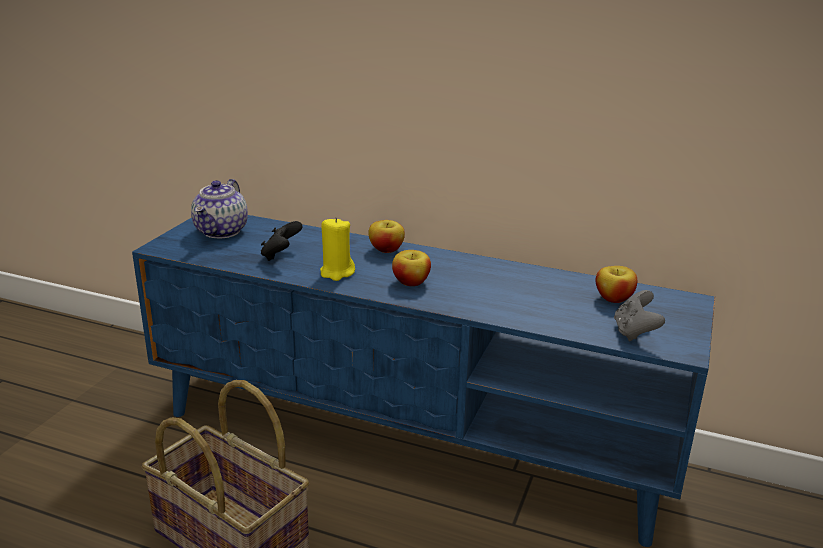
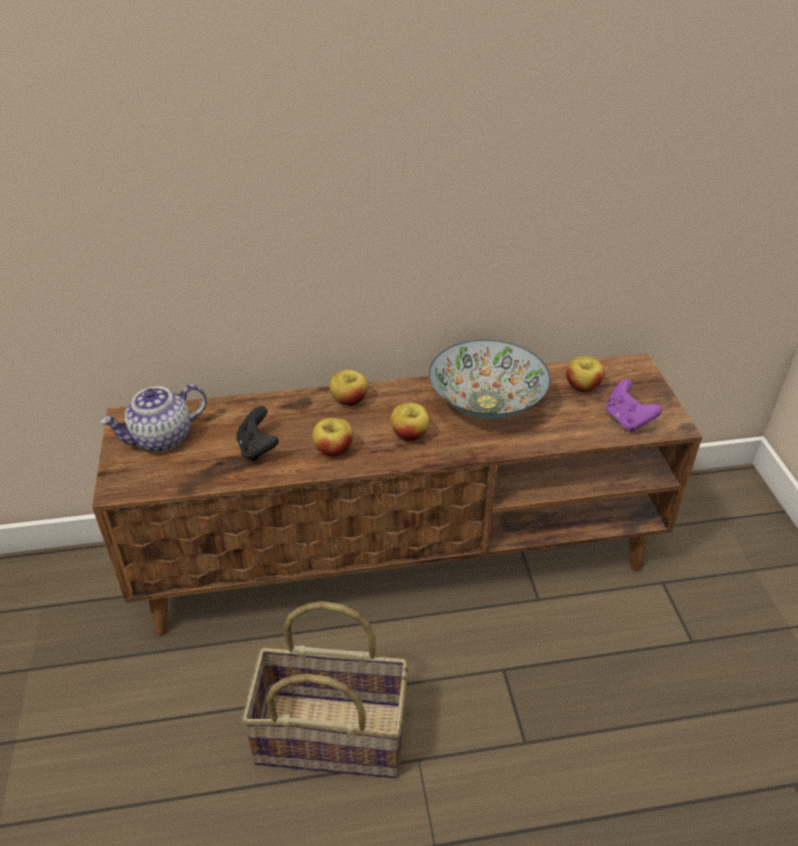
camera: 30 degrees left, 15 degrees up
(222, 231) = (161, 438): teapot -> teapot turned 75 degrees clockwise
(337, 272) = (333, 449): yellow candle -> apple
(410, 440) = (400, 557): blue tv stand -> brown tv stand
(505, 283) = (487, 403): none -> bowl
(634, 332) = (627, 420): grey game controller -> purple game controller

